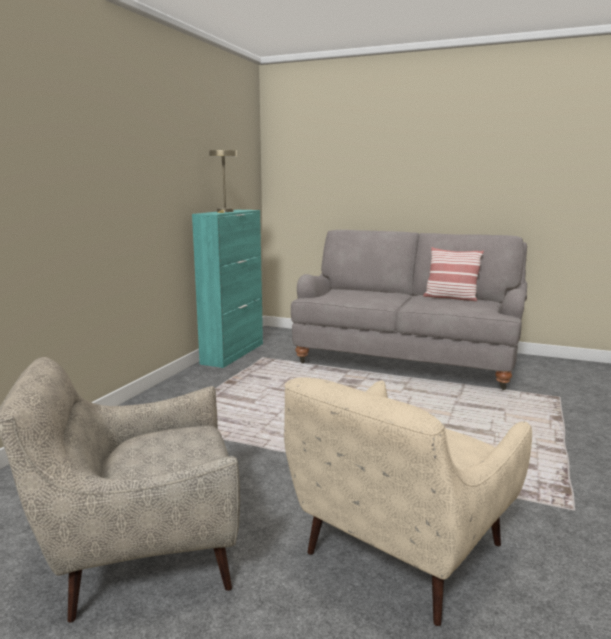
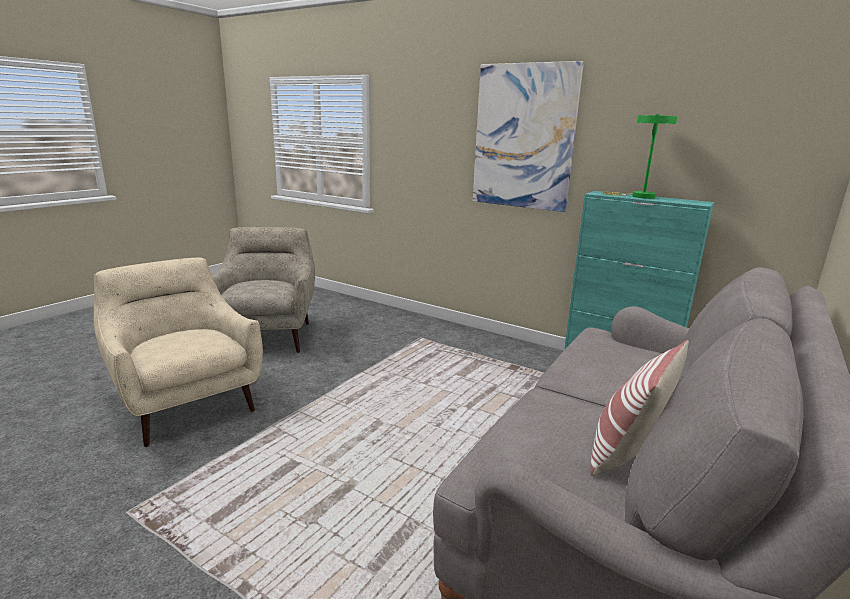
camera: 100 degrees right, 5 degrees up
(136, 169) = (524, 137): none -> picture
(224, 211) = (638, 196): beige table lamp -> green table lamp

